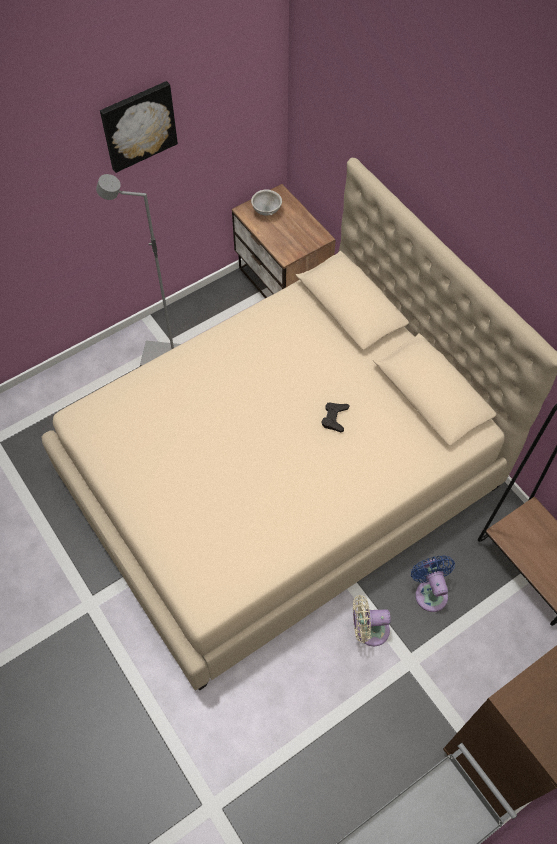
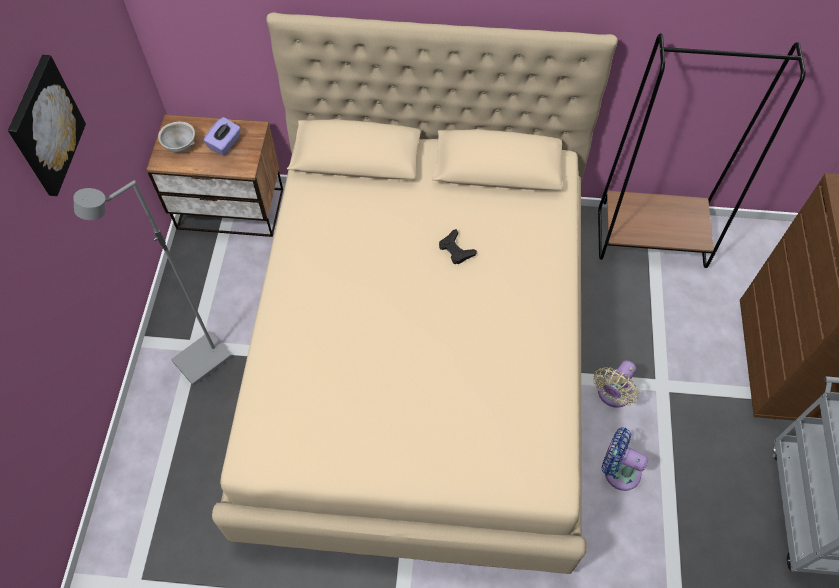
camera: 50 degrees left, 0 degrees up
(293, 231) = (225, 144): none -> purple tissue box
(430, 592) = (615, 326): blue fan -> blue fan (618, 470)

